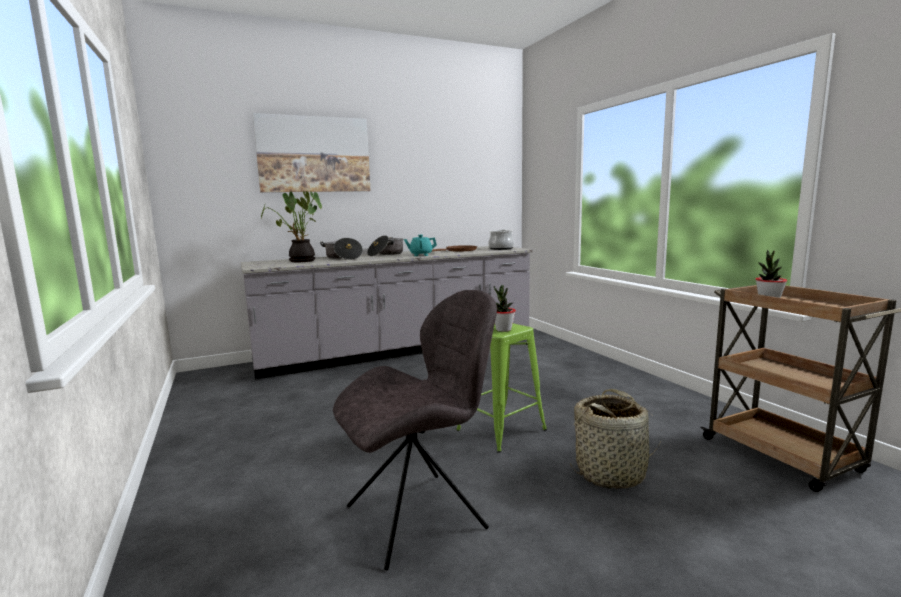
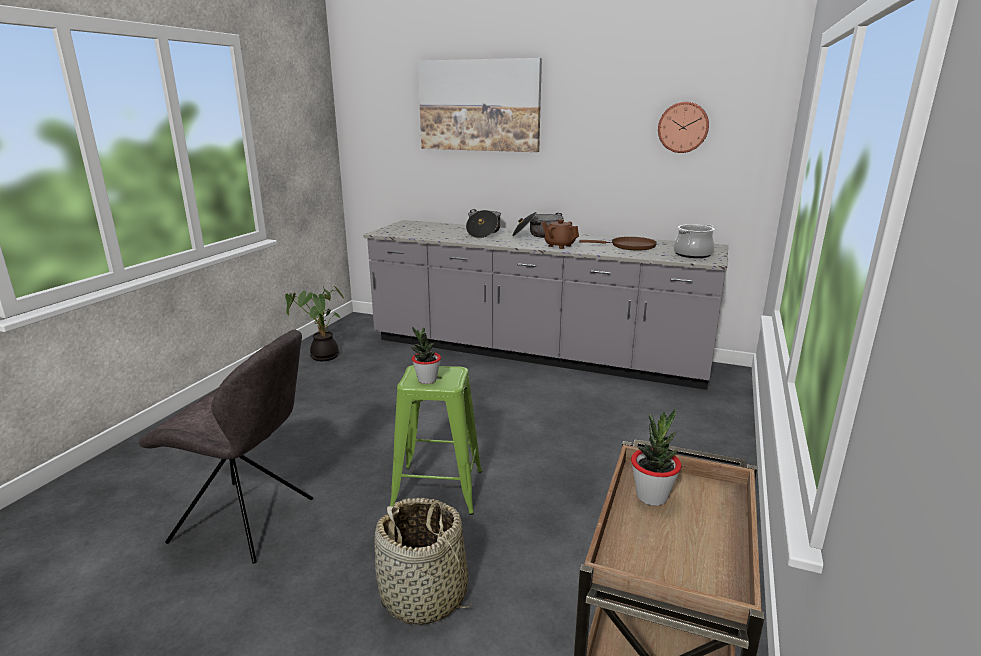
camera: 45 degrees right, 10 degrees up
(300, 261) = (436, 230): potted plant -> potted plant (322, 356)
(420, 255) = (559, 246): turquoise teapot -> brown teapot
(465, 171) = (683, 127): none -> wall clock

